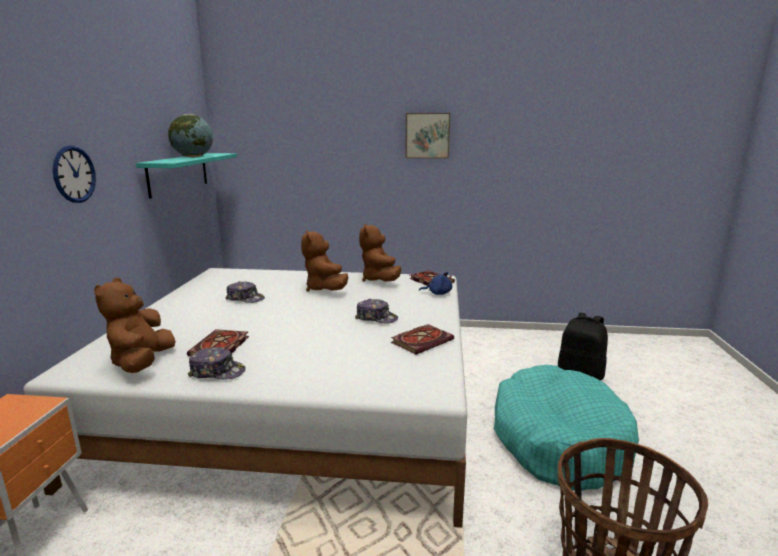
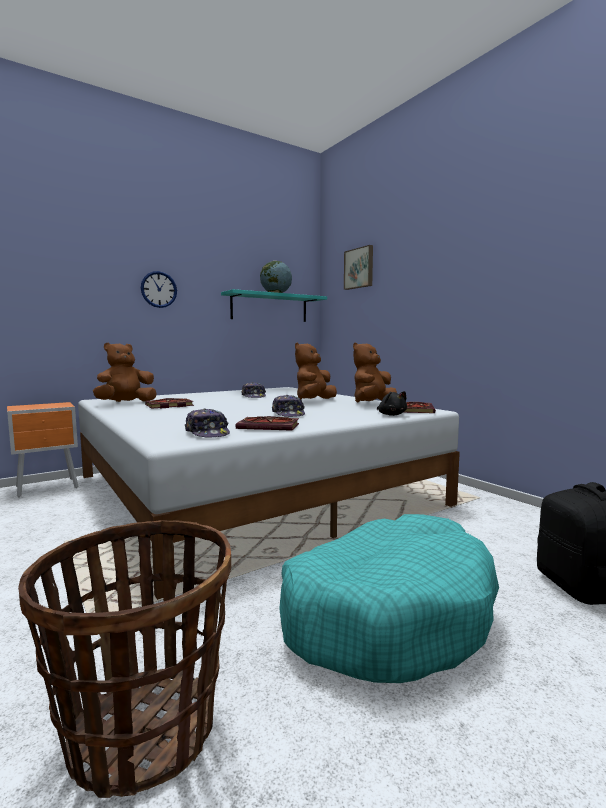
camera: 50 degrees right, 10 degrees down
(217, 372) = (132, 411): cap -> cap (207, 433)
(427, 135) = (473, 255): picture -> picture (359, 268)
(438, 293) = (391, 415): blue plush toy -> black plush toy

